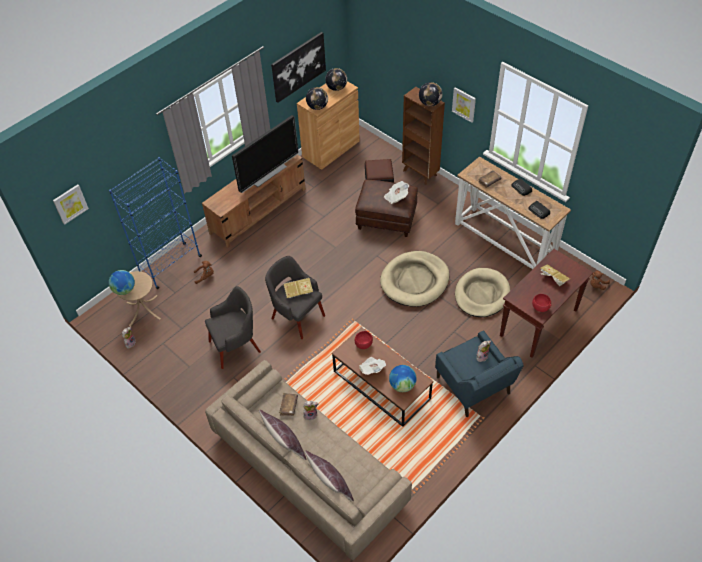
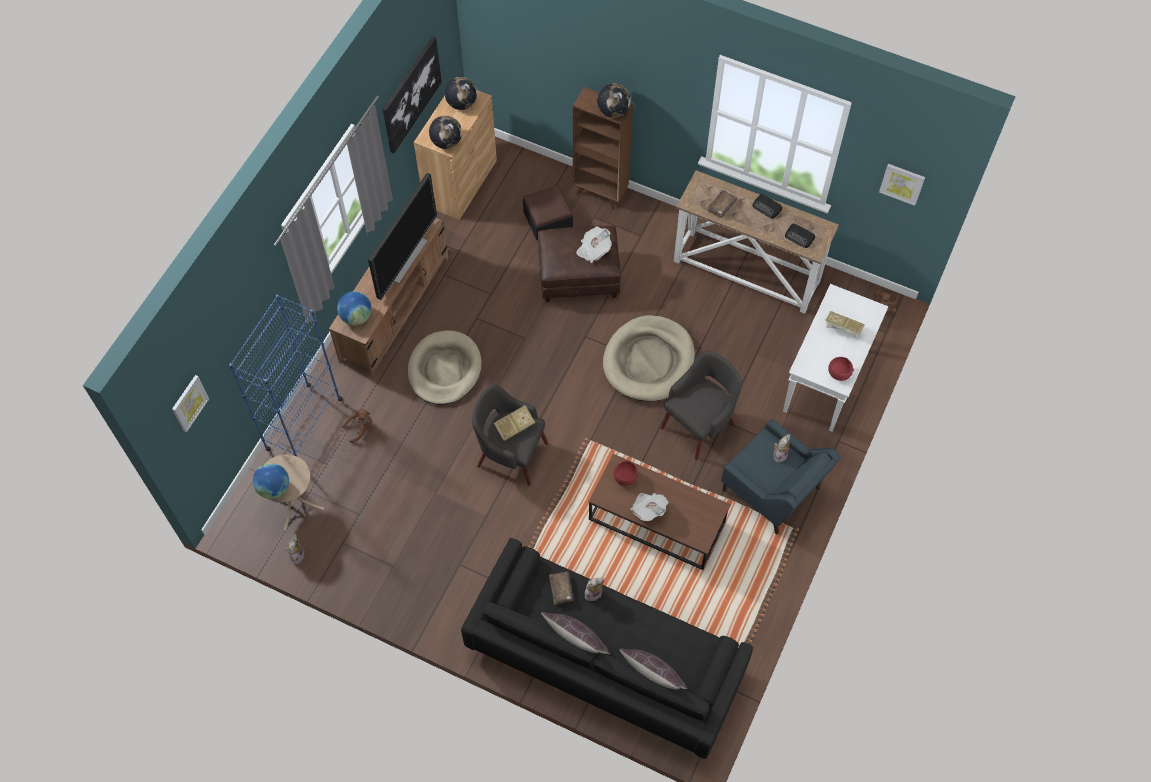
camera: 20 degrees left, 10 degrees up
(235, 346) = (445, 519): grey armchair -> grey armchair (698, 425)
(309, 468) = (606, 658): beige sofa -> black sofa
(402, 385) = (694, 520): globe -> globe (356, 317)
(464, 104) = (663, 105): picture -> picture (902, 183)
(481, 294) = (742, 358): beige dog bed -> beige dog bed (444, 369)
(538, 323) = (826, 381): brown console table -> white console table

